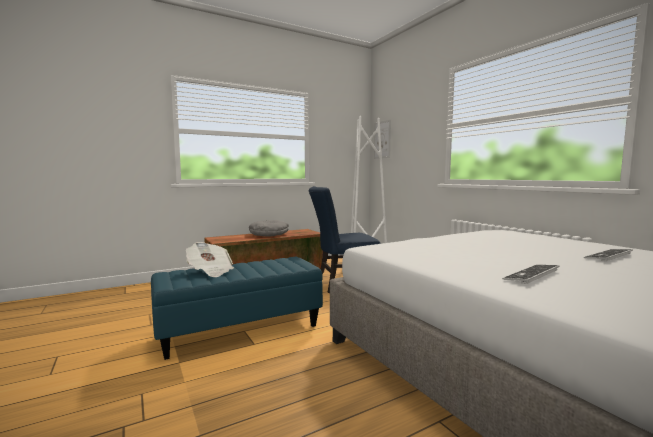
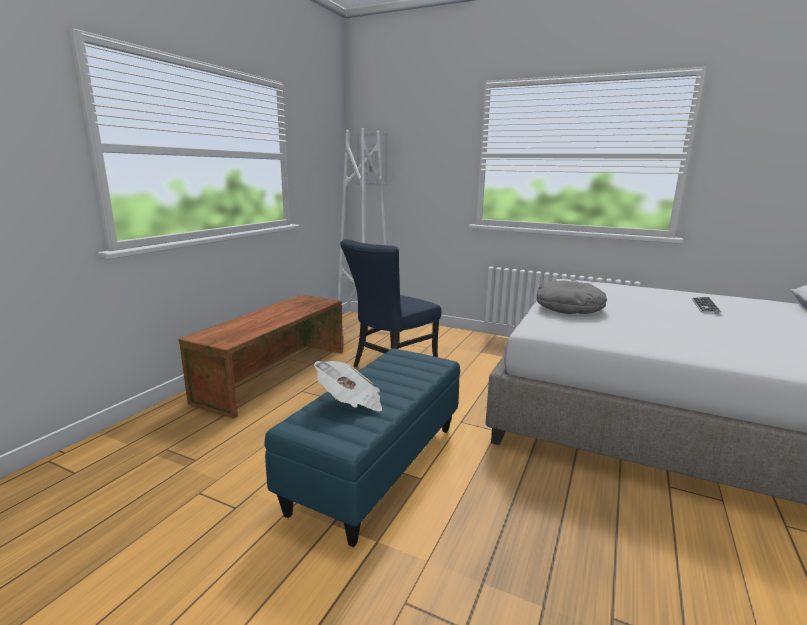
camera: 35 degrees left, 10 degrees up
(269, 234) = (273, 315): grey pillow -> grey pillow (569, 308)
(531, 275) = (720, 341): keyboard -> none

